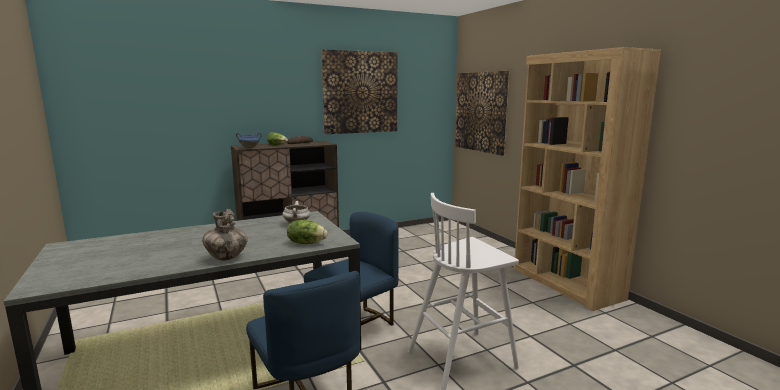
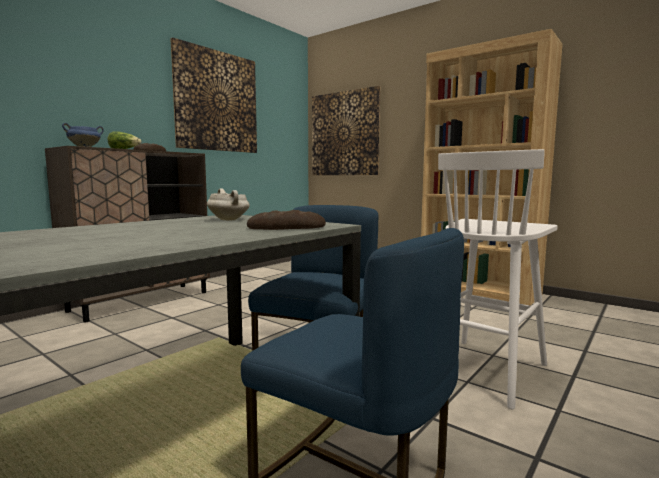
camera: 25 degrees left, 5 degrees down
(226, 258) = (184, 243): vase -> none
(306, 243) = (286, 228): lettuce -> bread

